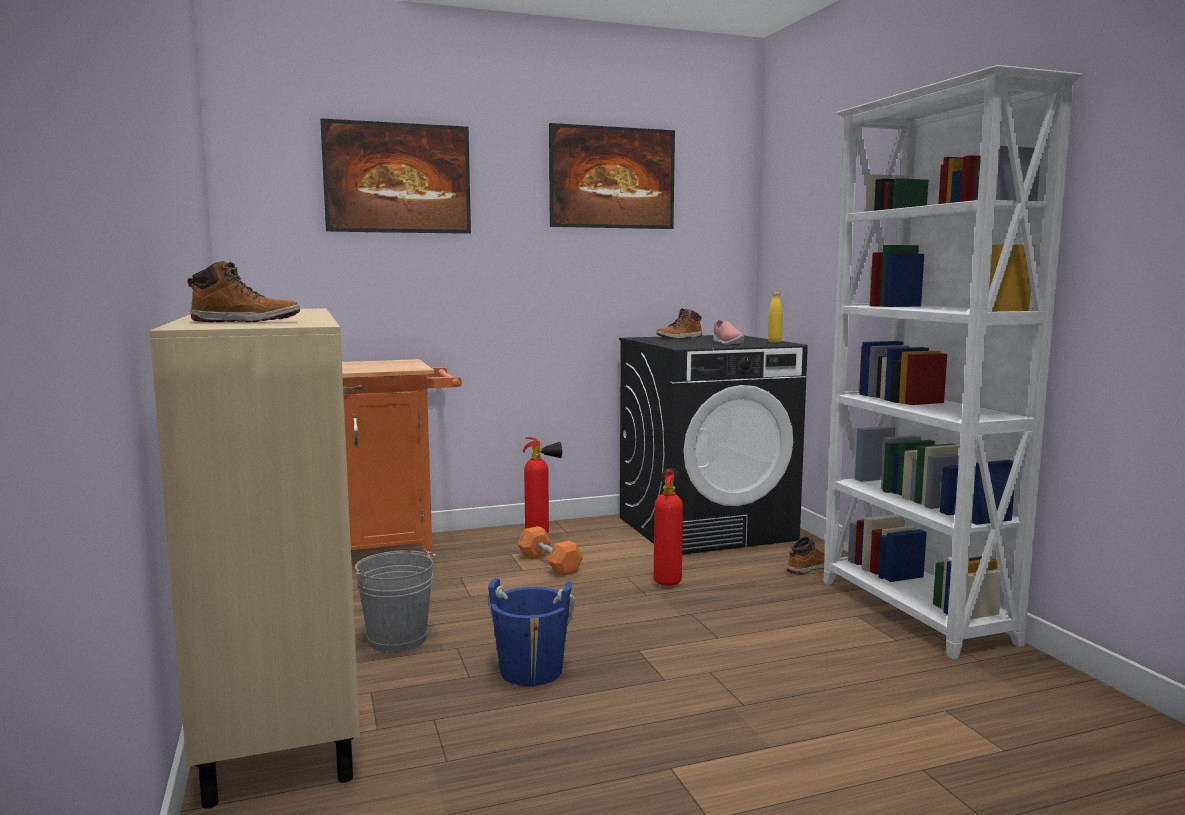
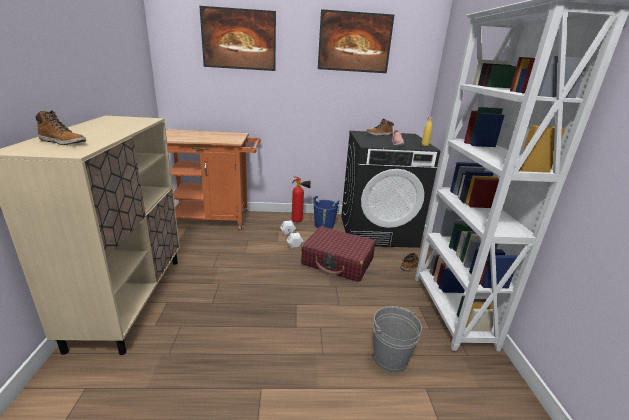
camera: 15 degrees right, 15 degrees up
(397, 639) = (198, 273): grey bucket -> grey bucket (390, 358)
(531, 671) = (240, 306): blue bucket -> blue bucket (324, 225)
(549, 564) = (291, 240): orange dumbbell -> white dumbbell
(667, 581) = (338, 262): fire extinguisher -> red suitcase

